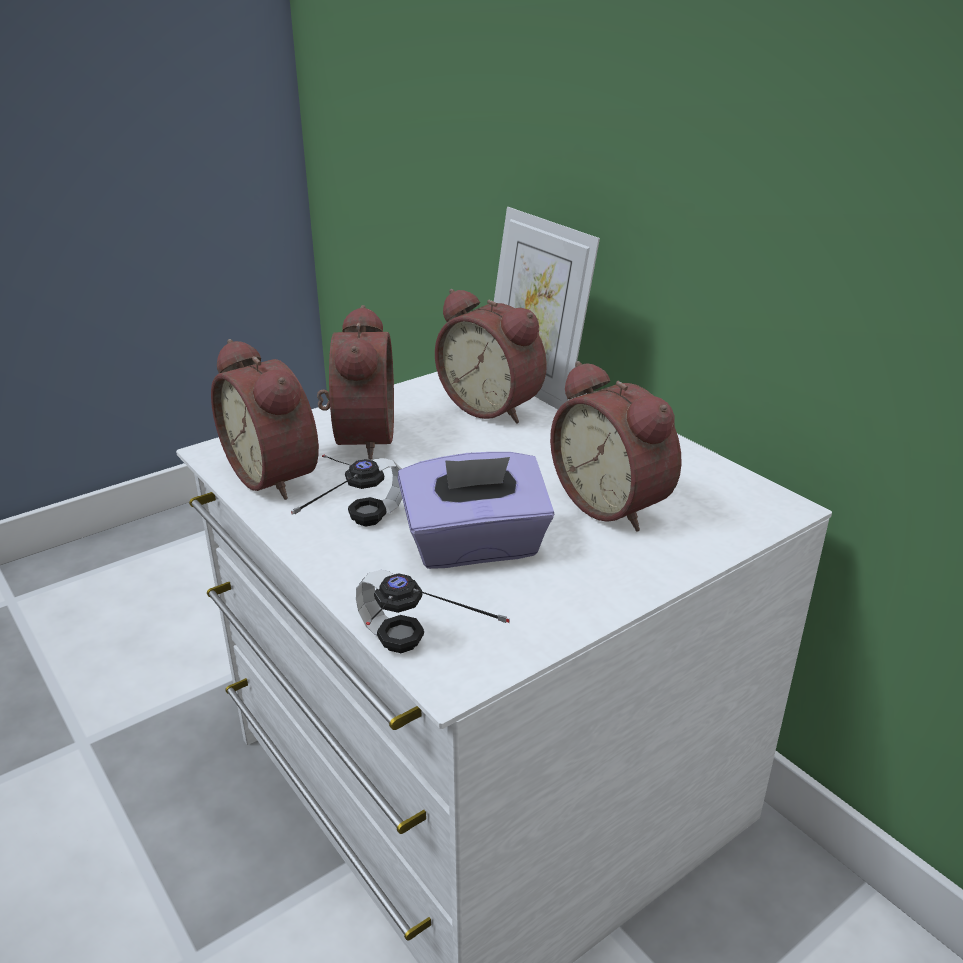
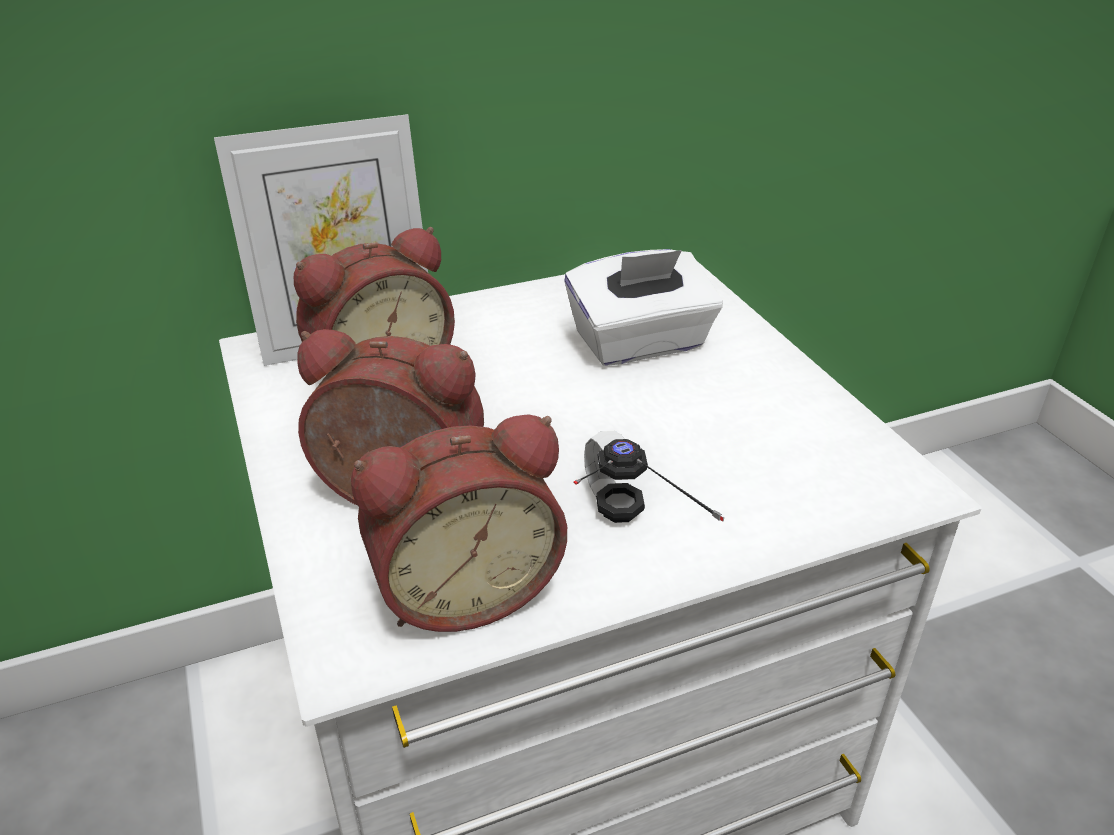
camera: 75 degrees left, 5 degrees up
(412, 664) = (901, 511): headphones -> none
(475, 546) = (698, 440): purple tissue box -> none
(615, 503) = (640, 343): alarm clock -> white tissue box

